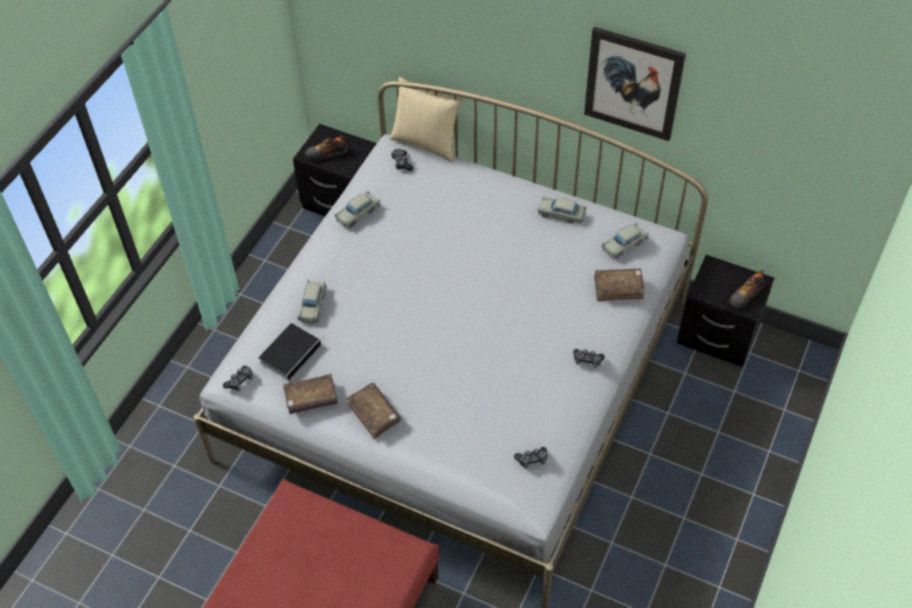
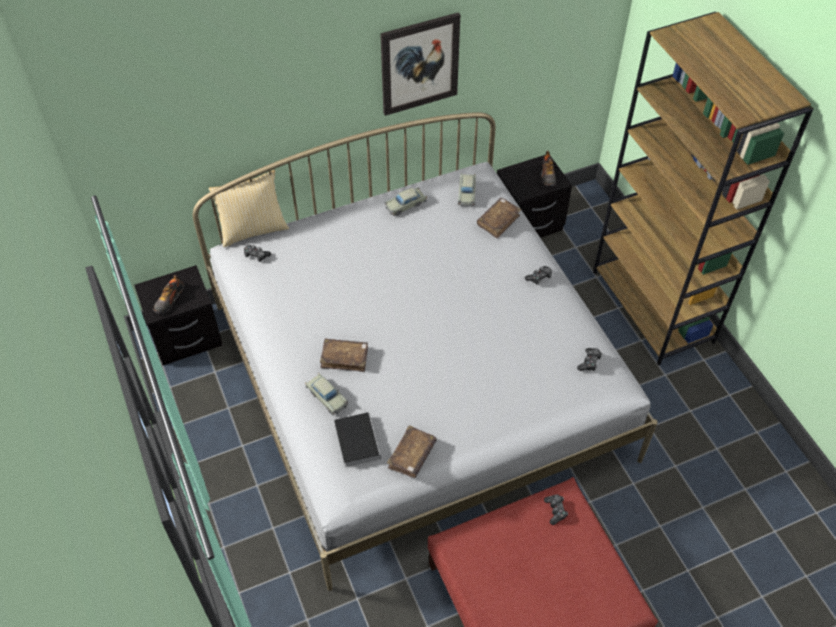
camera: 50 degrees left, 0 degrees up
(240, 381) = (347, 492): game controller -> game controller (555, 510)
(358, 213) = (272, 312): beige toy car -> none
(374, 414) = (464, 425): brown book -> brown book (344, 358)
(735, 502) = (653, 307): none -> brown bookcase

